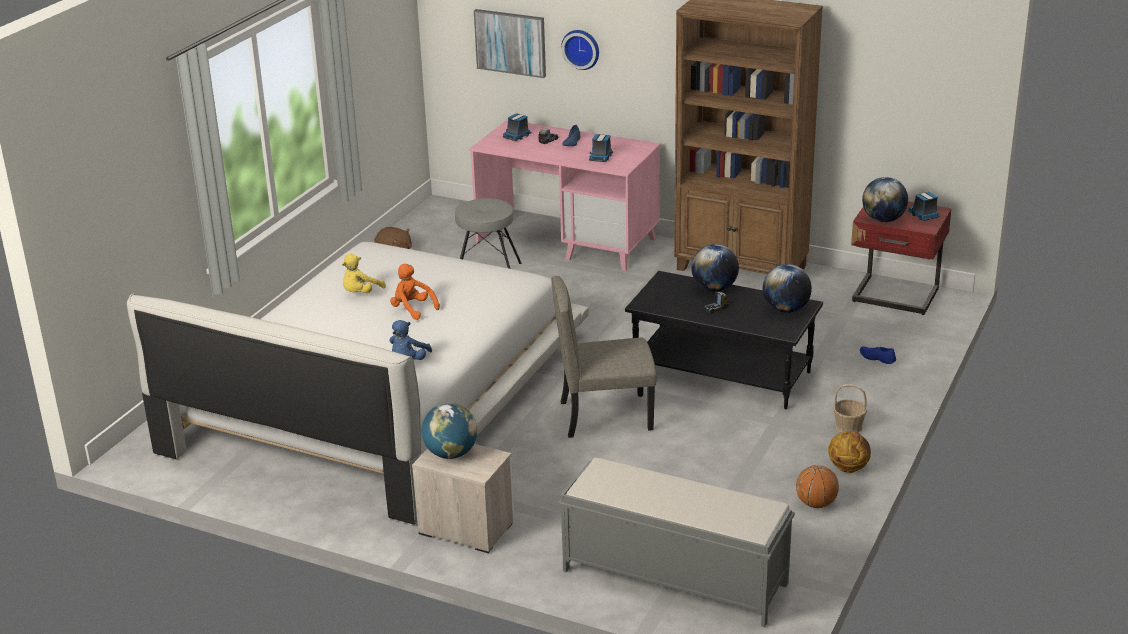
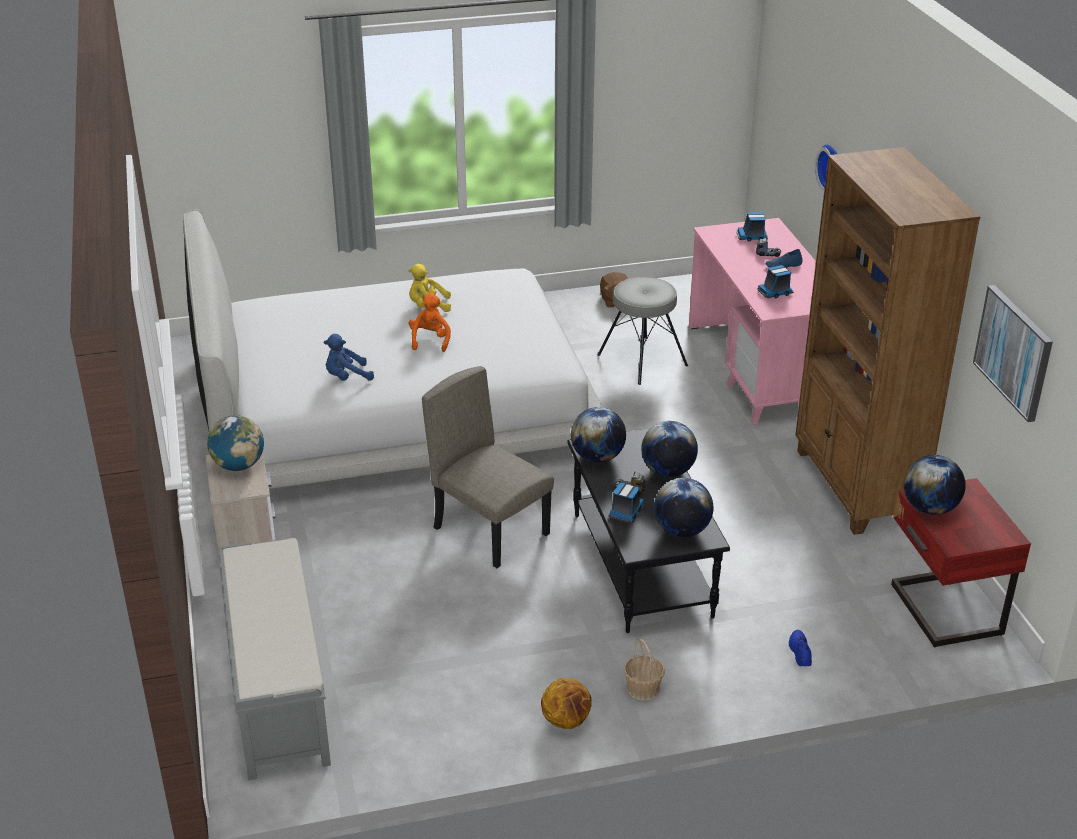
camera: 50 degrees right, 5 degrees up
(510, 42) = (796, 136): picture -> picture (1014, 352)
(663, 305) = (597, 457): none -> globe
(816, 504) = (480, 726): basketball -> none
(923, 215) = (981, 531): toy truck -> toy truck (626, 512)

